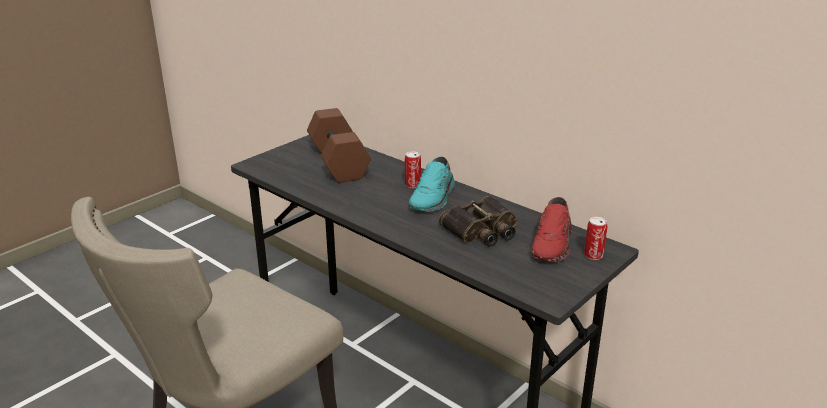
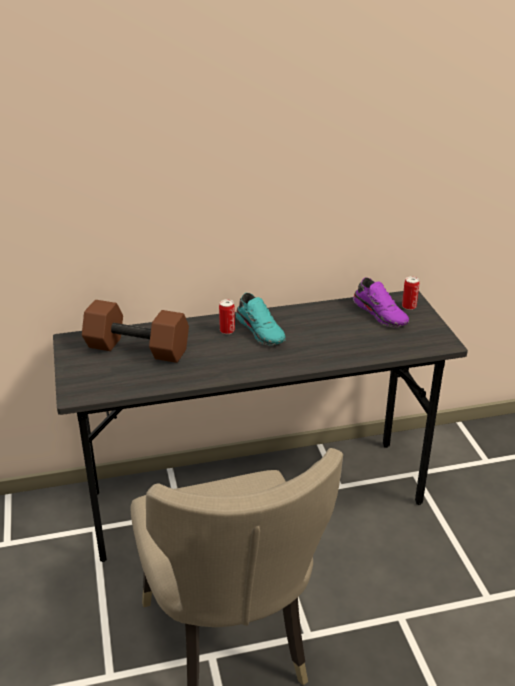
camera: 55 degrees left, 5 degrees up
(482, 230) = (333, 331): binoculars -> none
(553, 245) = (381, 314): red shoe -> purple shoe

